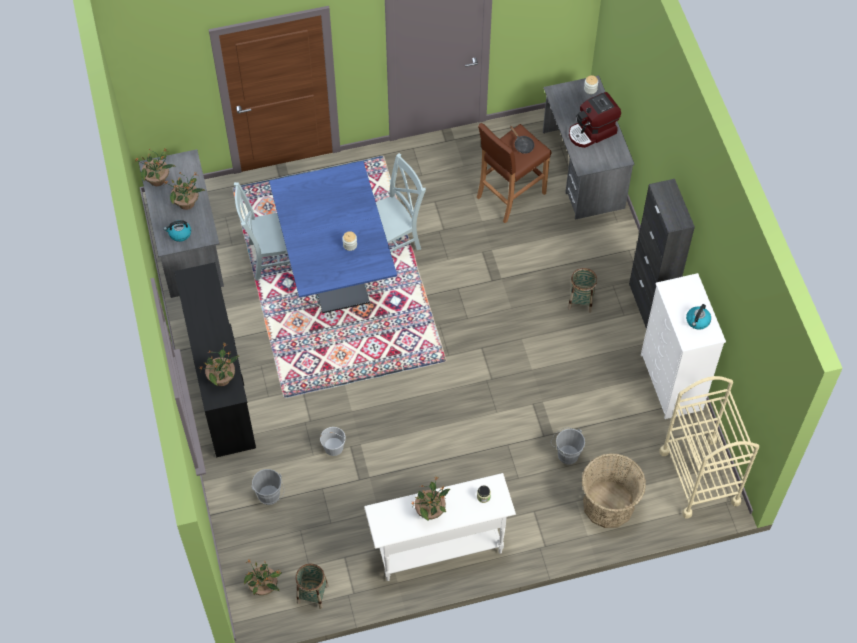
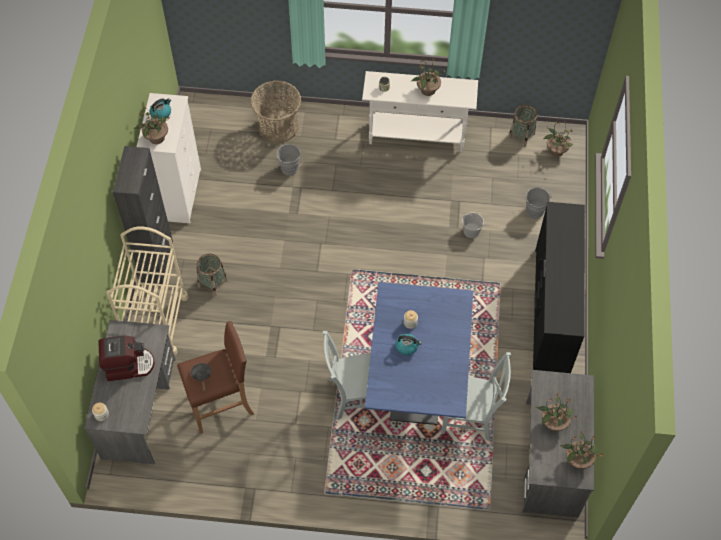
camera: 160 degrees left, 0 degrees up
(179, 234) = (568, 391): kettle -> kettle (407, 346)
(222, 378) = (563, 226): potted plant -> potted plant (156, 138)
(699, 477) = (200, 123): beige cart -> beige cart (156, 322)

